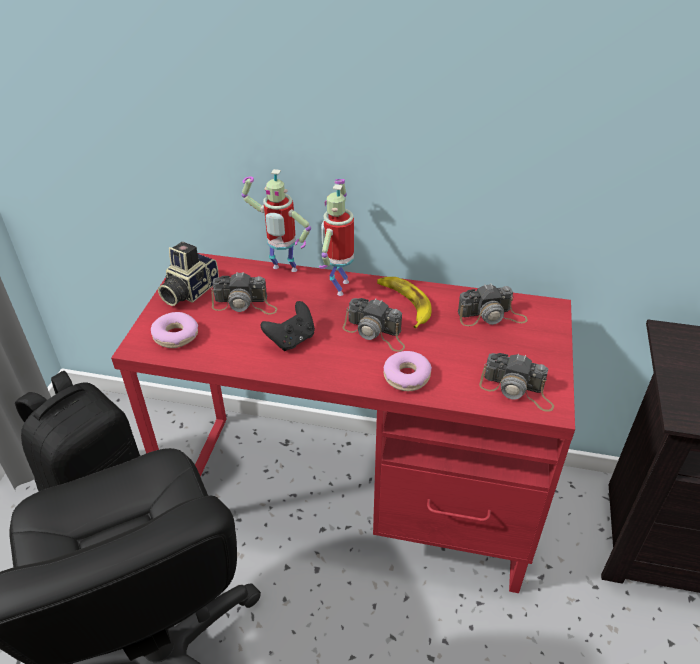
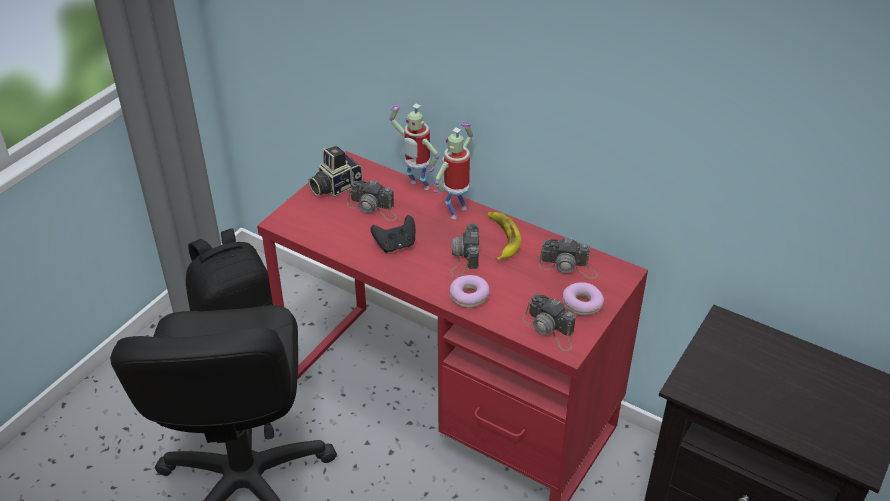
camera: 20 degrees right, 0 degrees up
(176, 336) = (310, 220): donut -> donut (582, 304)
(375, 333) = (464, 256): camera -> camera turned 45 degrees clockwise

